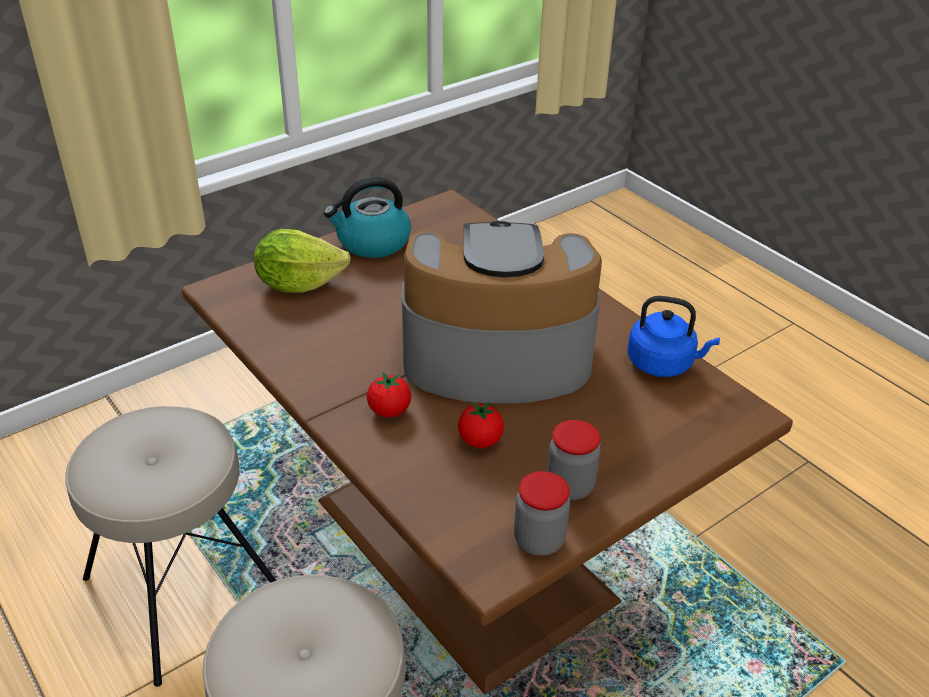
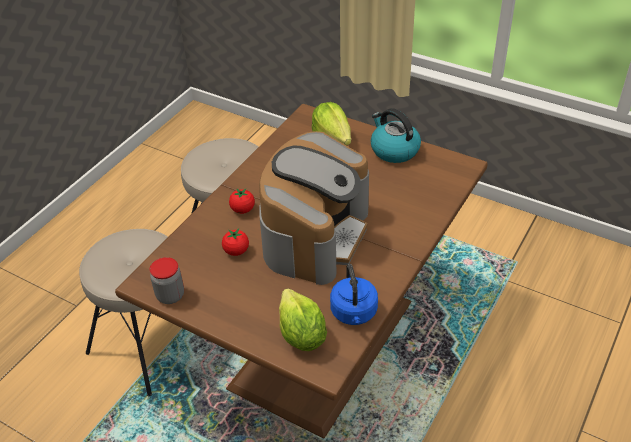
camera: 70 degrees right, 5 degrees up
(495, 355) = (315, 235): coffee machine -> coffee machine turned 45 degrees clockwise
(570, 486) = (216, 297): jar -> none
(683, 420) = (301, 335): none -> lettuce

